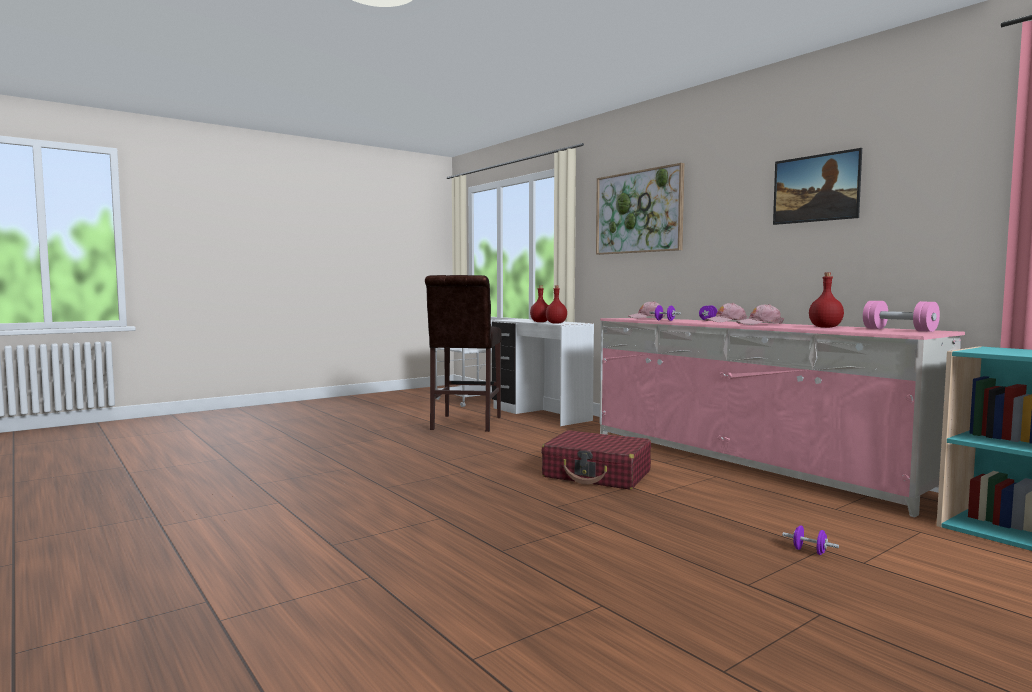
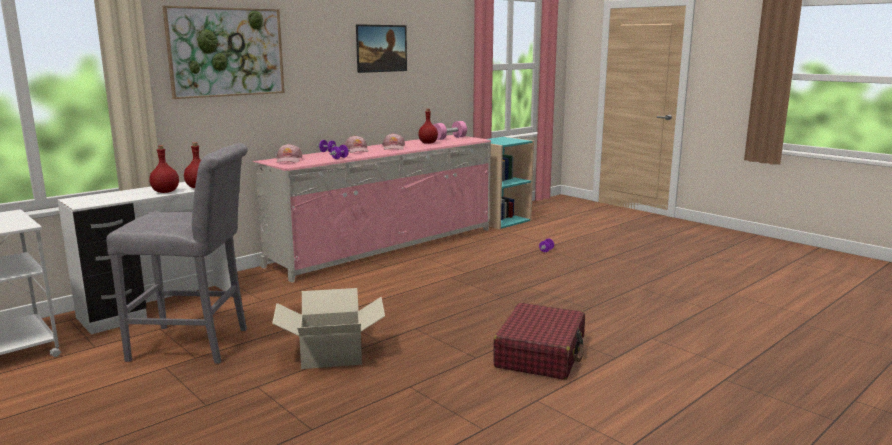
camera: 95 degrees left, 10 degrees up
(425, 450) = (331, 354): none -> cardboard box
(464, 424) = (196, 345): brown stool -> grey stool
(597, 474) = (422, 285): red suitcase -> red suitcase (540, 354)

